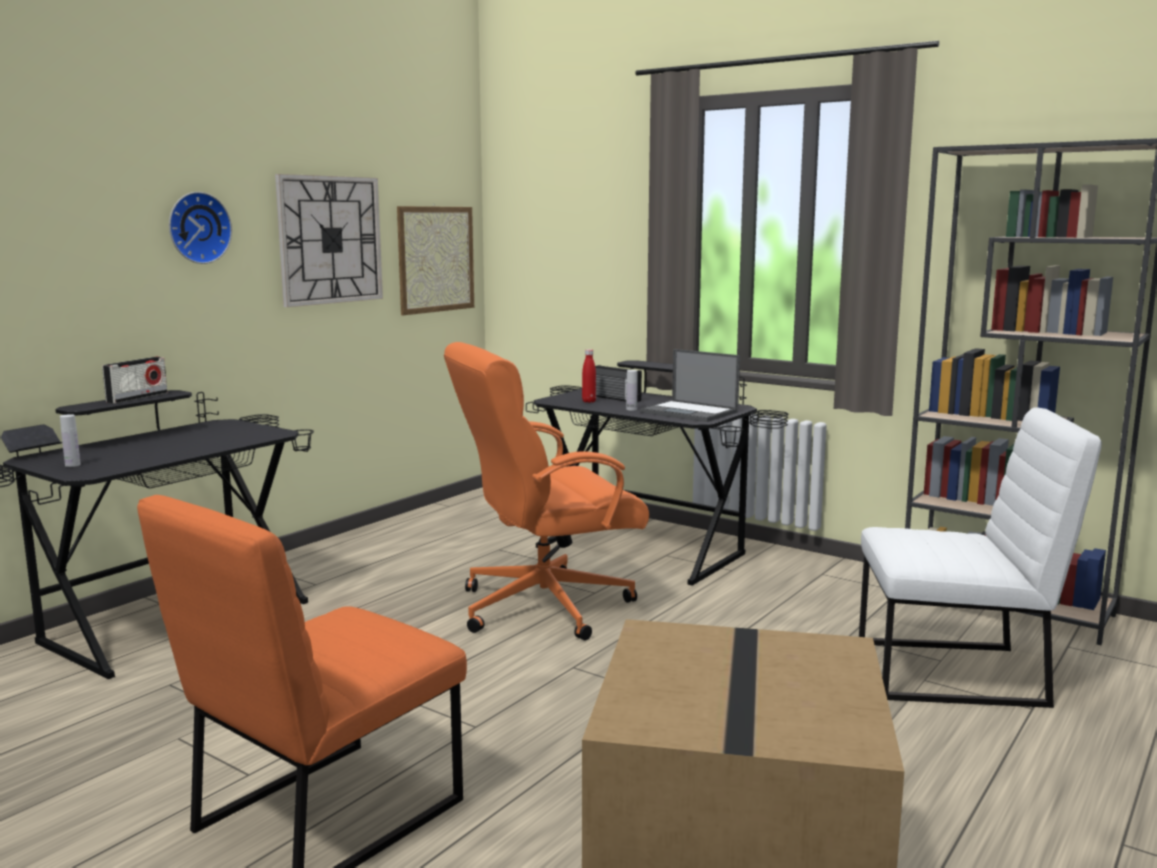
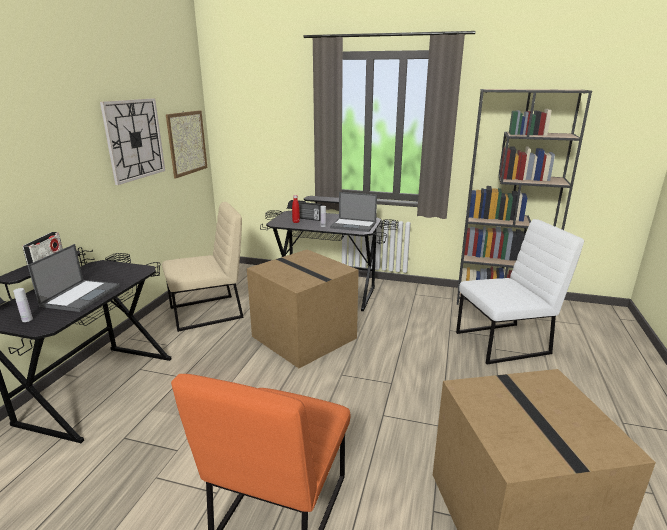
camera: 20 degrees left, 10 degrees up
(164, 450) = (81, 295): none -> laptop
(197, 228) = (60, 143): wall clock -> none
(413, 551) = (209, 312): none -> beige chair
(545, 606) = (302, 337): orange office chair -> cardboard box

